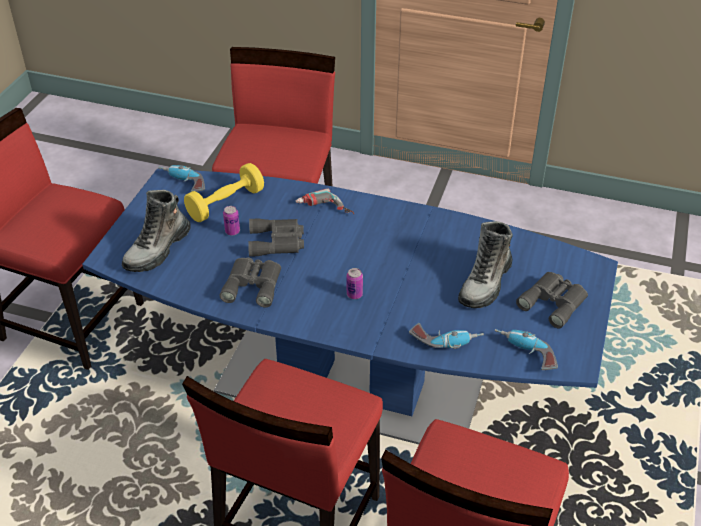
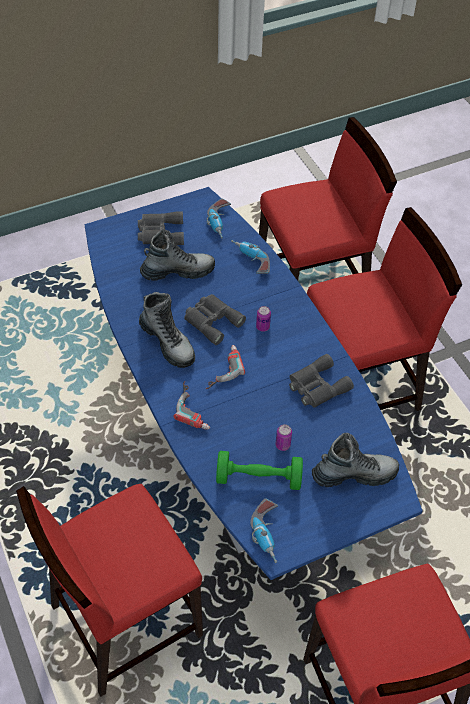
camera: 135 degrees left, 10 degrees up
(225, 204) = (258, 478): yellow dumbbell -> green dumbbell
(278, 242) = (261, 407): grey binoculars -> grey binoculars (212, 320)
(342, 243) = (221, 369): none -> power drill
(407, 231) = (167, 342): none -> boot

